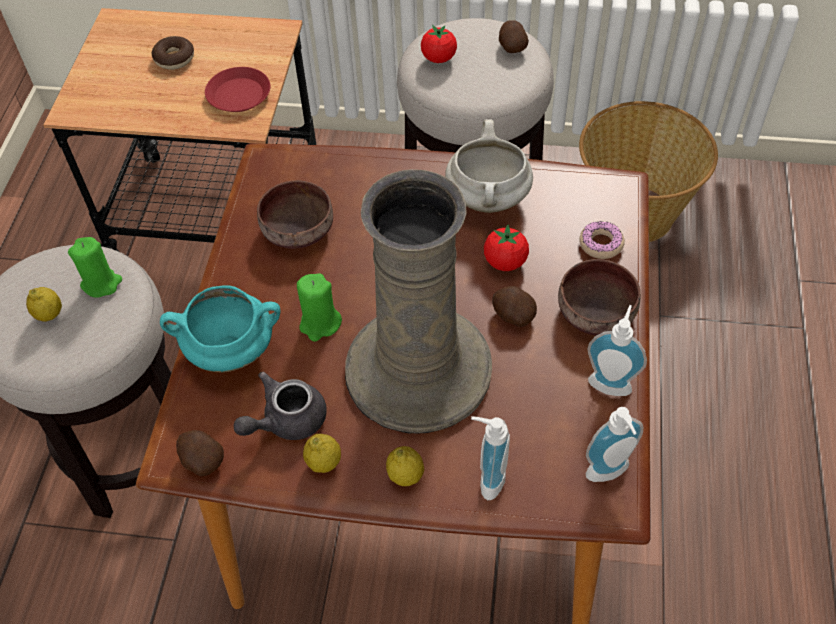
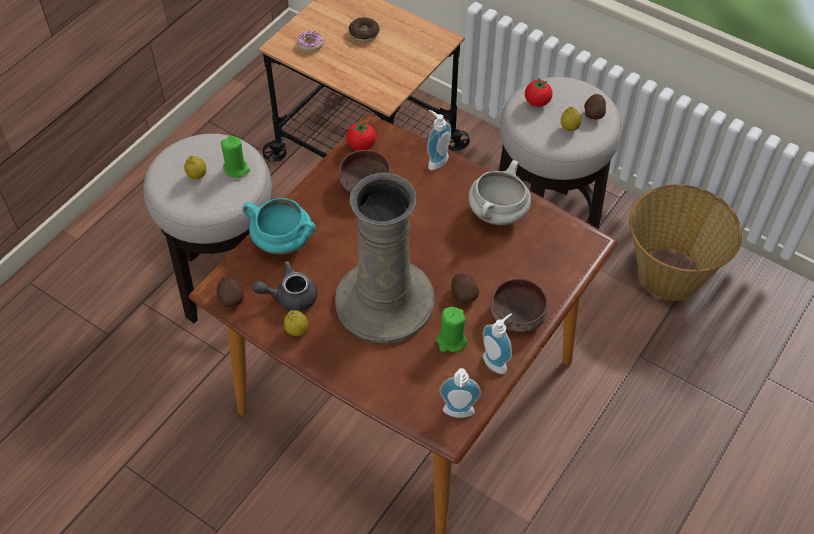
camera: 25 degrees right, 0 degrees up
(239, 95) = (390, 76): red plate -> none
(320, 324) = (343, 248): green candle -> green candle (451, 341)
(405, 476) = (338, 359): lemon -> lemon (569, 128)
(487, 478) = (384, 382): soap dispenser -> soap dispenser (436, 160)
(505, 262) = (481, 259): tomato -> tomato (361, 145)
(601, 244) = (551, 274): donut -> donut (310, 44)

